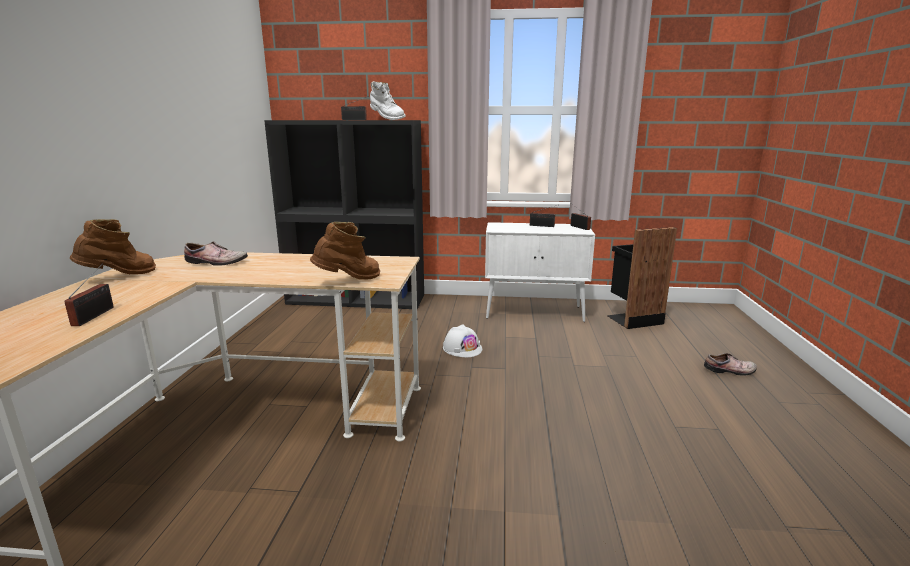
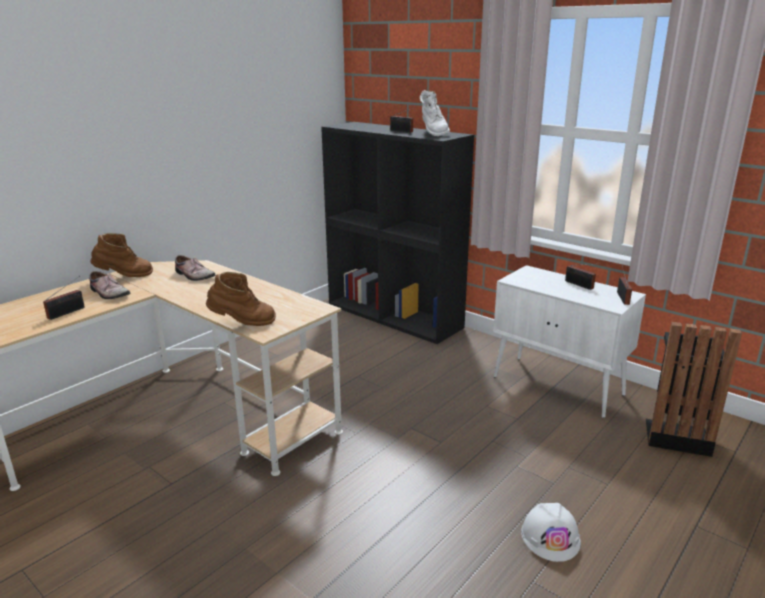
camera: 35 degrees right, 5 degrees up
(462, 348) = (427, 404): white hard hat -> white hard hat (550, 537)
(730, 371) = (711, 553): shoe -> shoe (108, 293)

